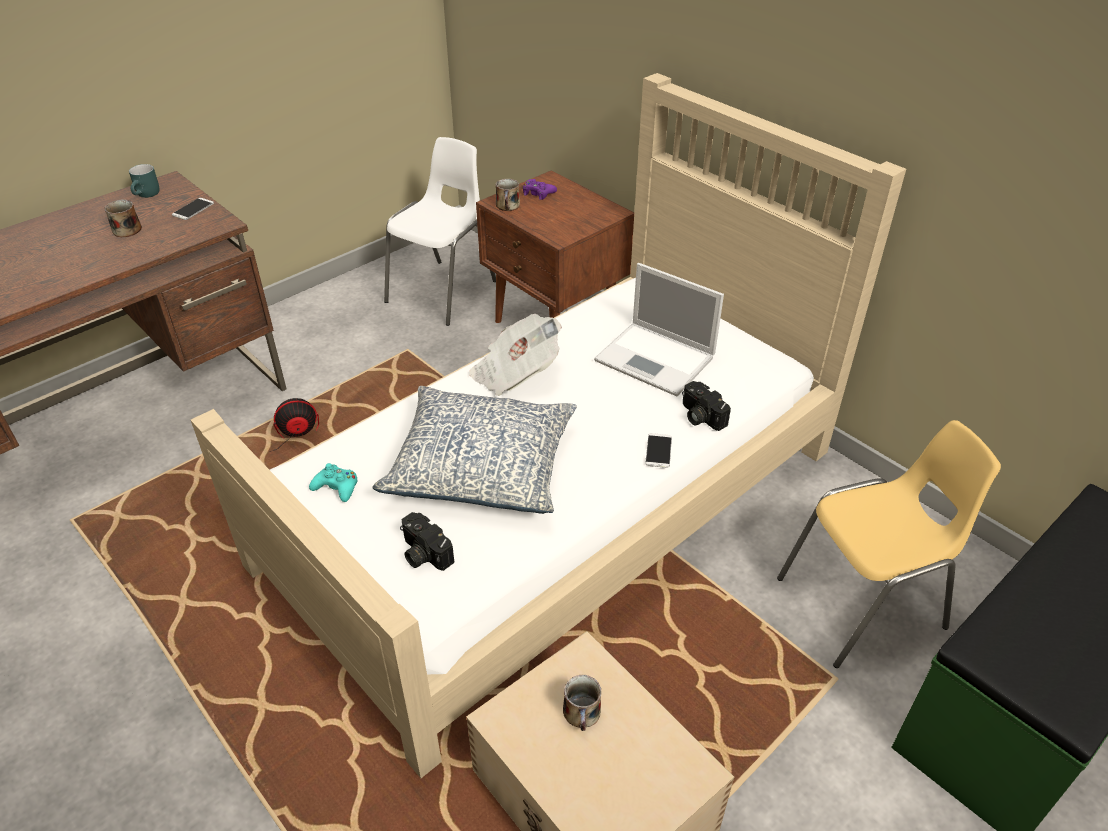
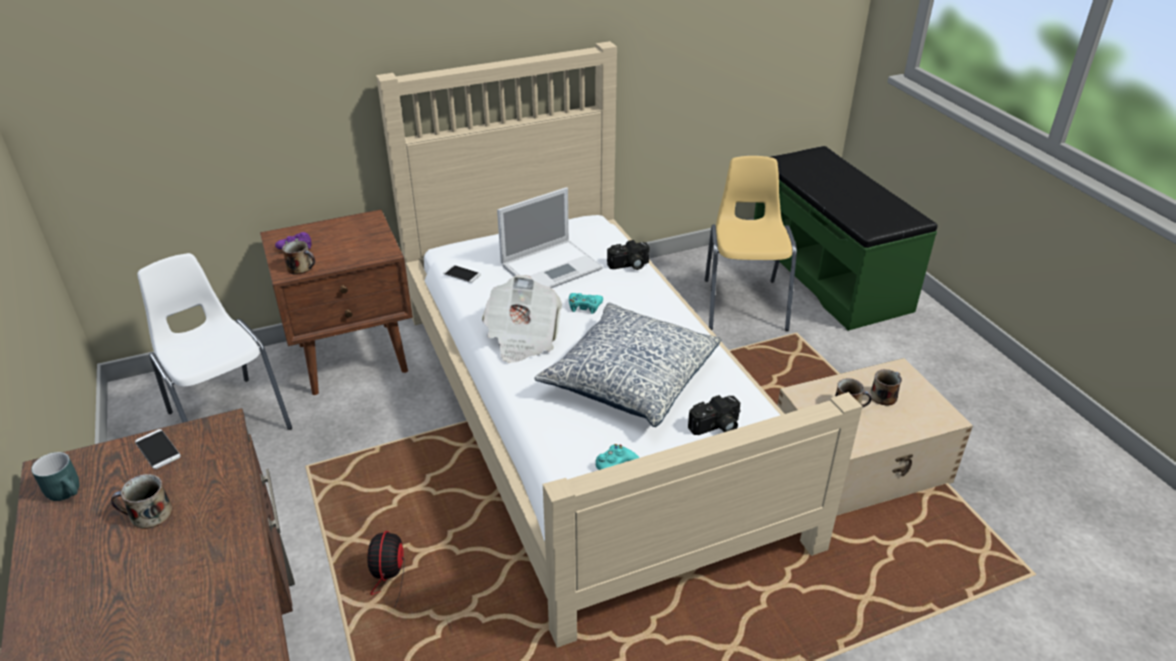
camera: 70 degrees left, 5 degrees down
(594, 401) = (584, 306): none -> turquoise game controller
(626, 756) = (884, 395): none -> mug
(658, 451) = (656, 292): phone -> phone (462, 274)

